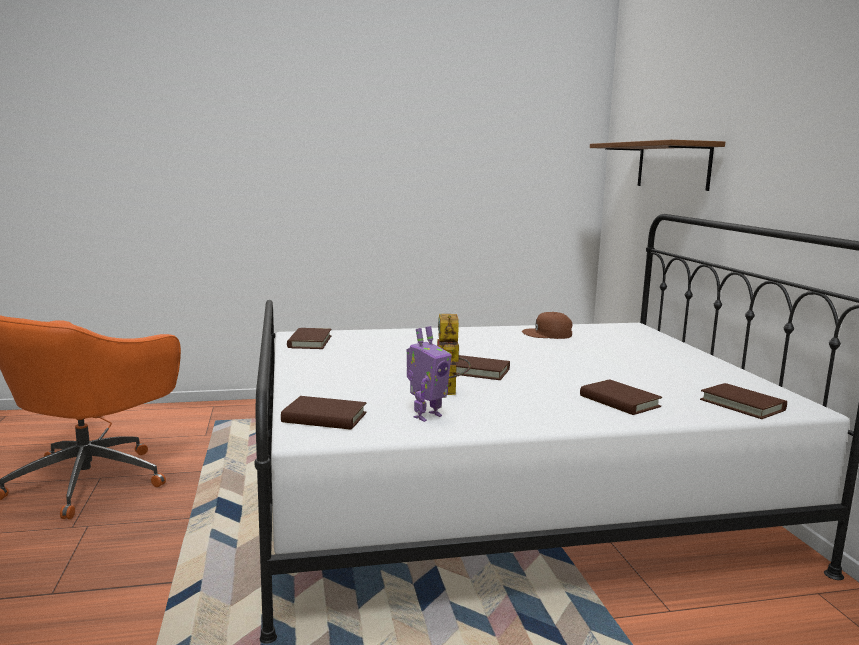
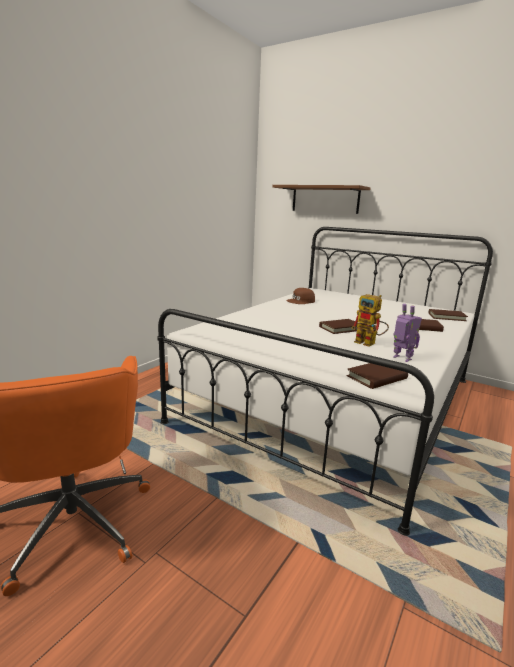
camera: 45 degrees left, 5 degrees up
(309, 342) = (213, 335): brown book -> none
(426, 416) = (401, 358): toy robot -> toy robot turned 45 degrees counterclockwise

